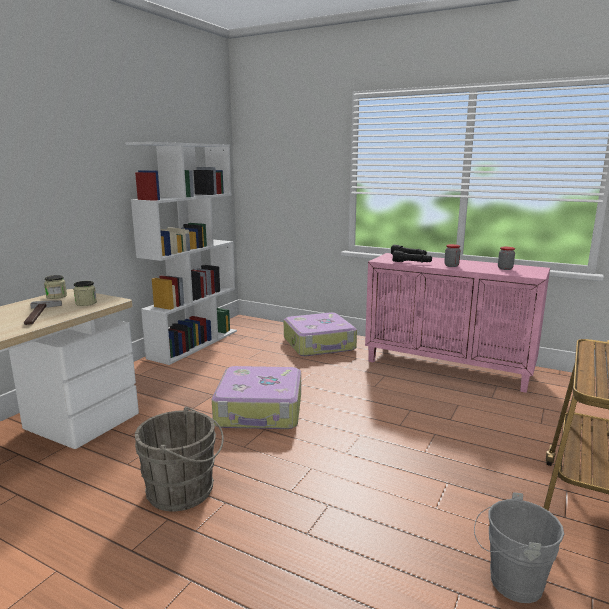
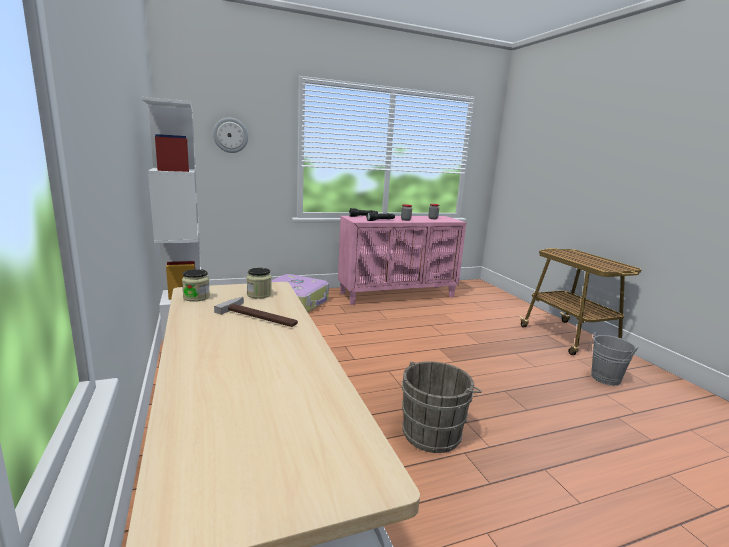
camera: 50 degrees left, 0 degrees up
(260, 410) = (358, 361): suitcase -> none
(287, 163) = (230, 135): none -> wall clock

